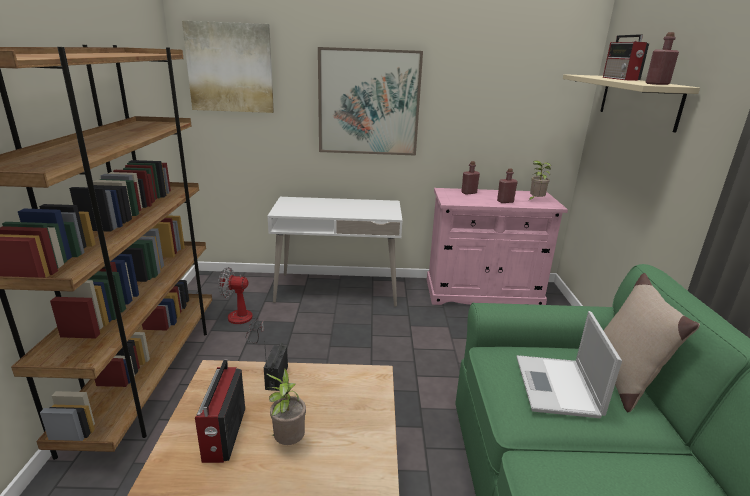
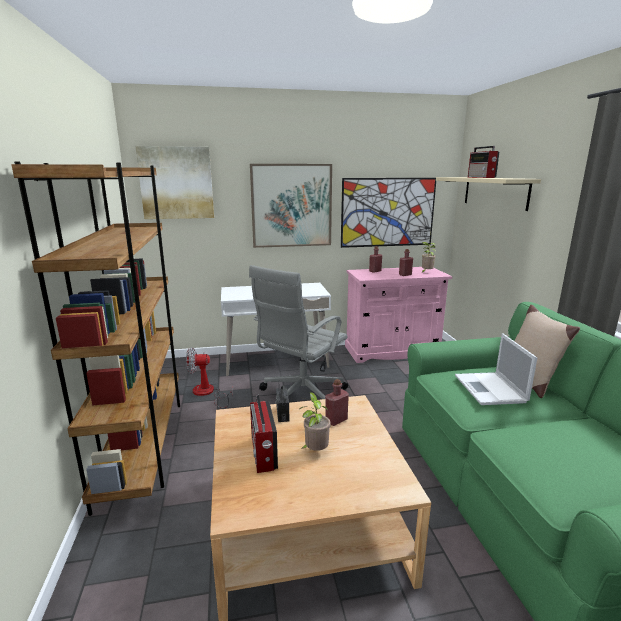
camera: 10 degrees left, 5 degrees down
(347, 342) = (301, 397): none -> grey office chair
(494, 118) = (388, 212): none -> picture
(657, 84) = (512, 178): red bottle -> red bottle (336, 420)

